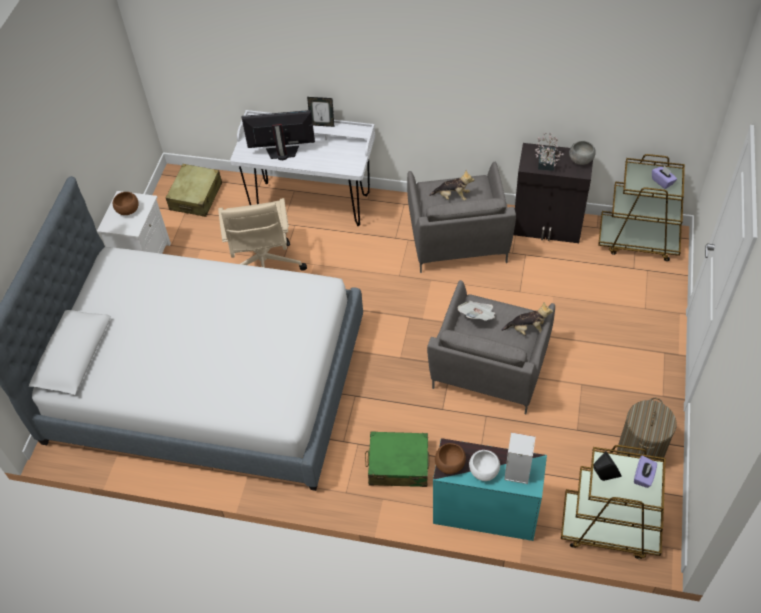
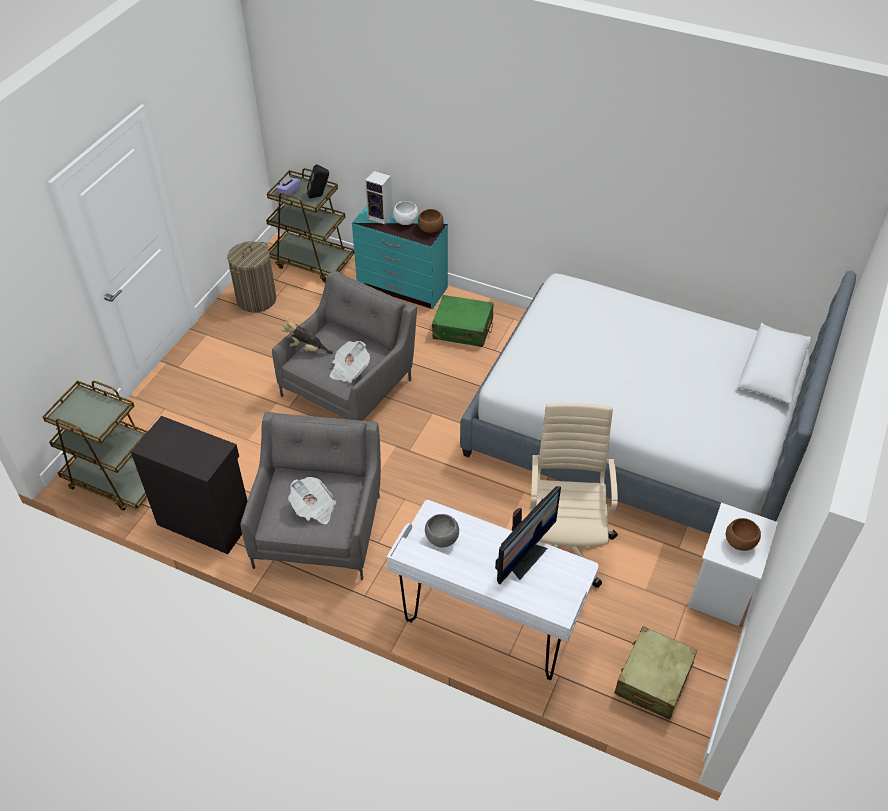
camera: 170 degrees left, 5 degrees down
(282, 153) = (523, 557): monitor -> monitor turned 60 degrees counterclockwise
(322, 124) = (459, 576): picture frame -> none
(452, 196) = (314, 508): plush toy -> newspaper
(545, 164) = (198, 446): potted plant -> none
(580, 160) = (155, 441): grey bowl -> grey bowl (442, 538)
(662, 181) = (81, 409): purple tissue box -> none

